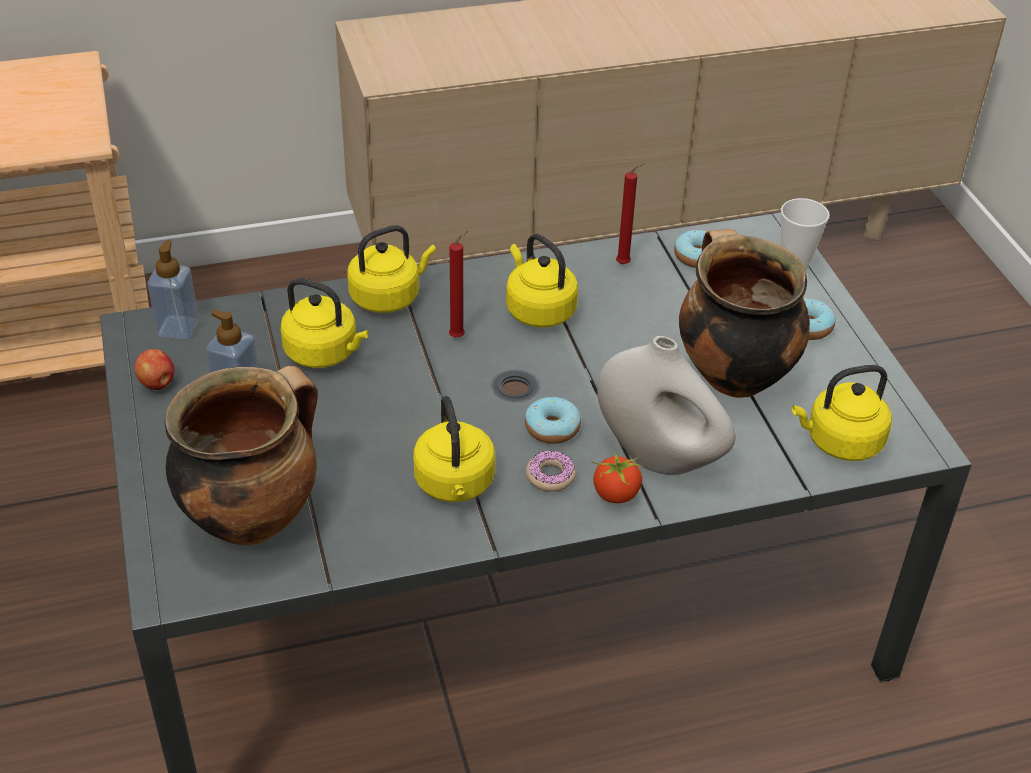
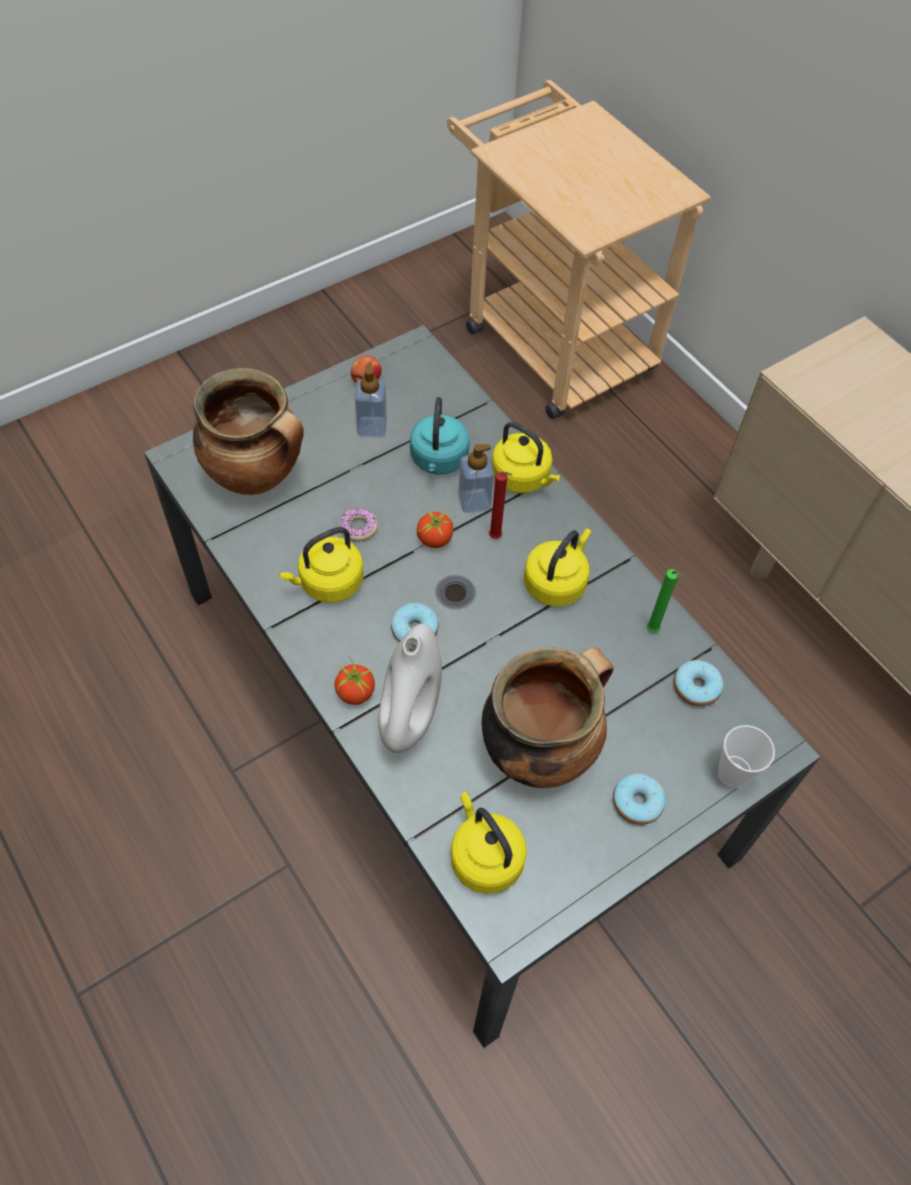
camera: 70 degrees right, 15 degrees up
(178, 328) = (427, 370): soap dispenser -> soap dispenser (474, 501)
(324, 353) = (438, 460): yellow kettle -> turquoise kettle
(436, 383) = (435, 539): none -> tomato
(550, 476) = (359, 642): donut -> donut (358, 528)
(625, 264) = (653, 631): red candle -> green candle

